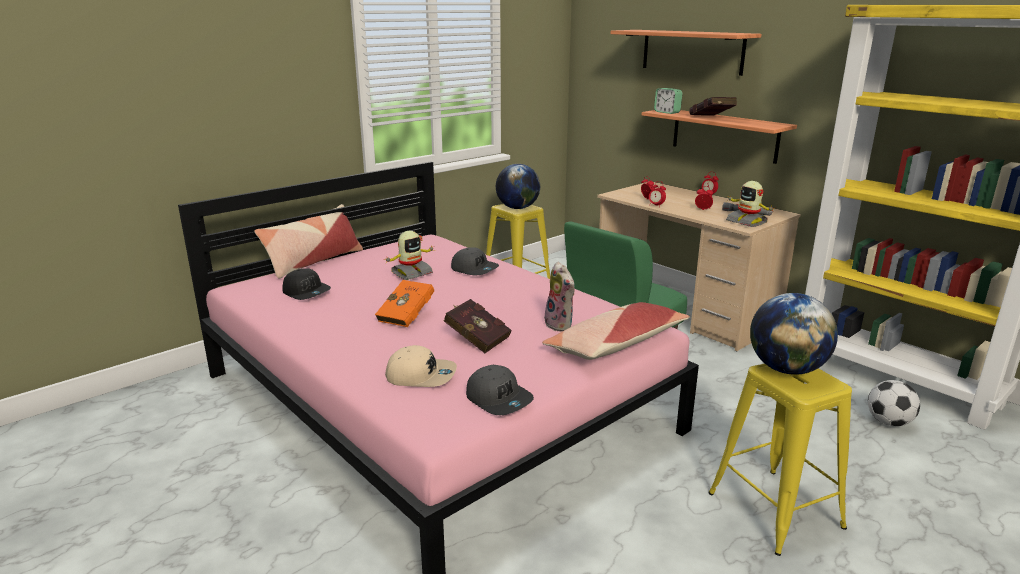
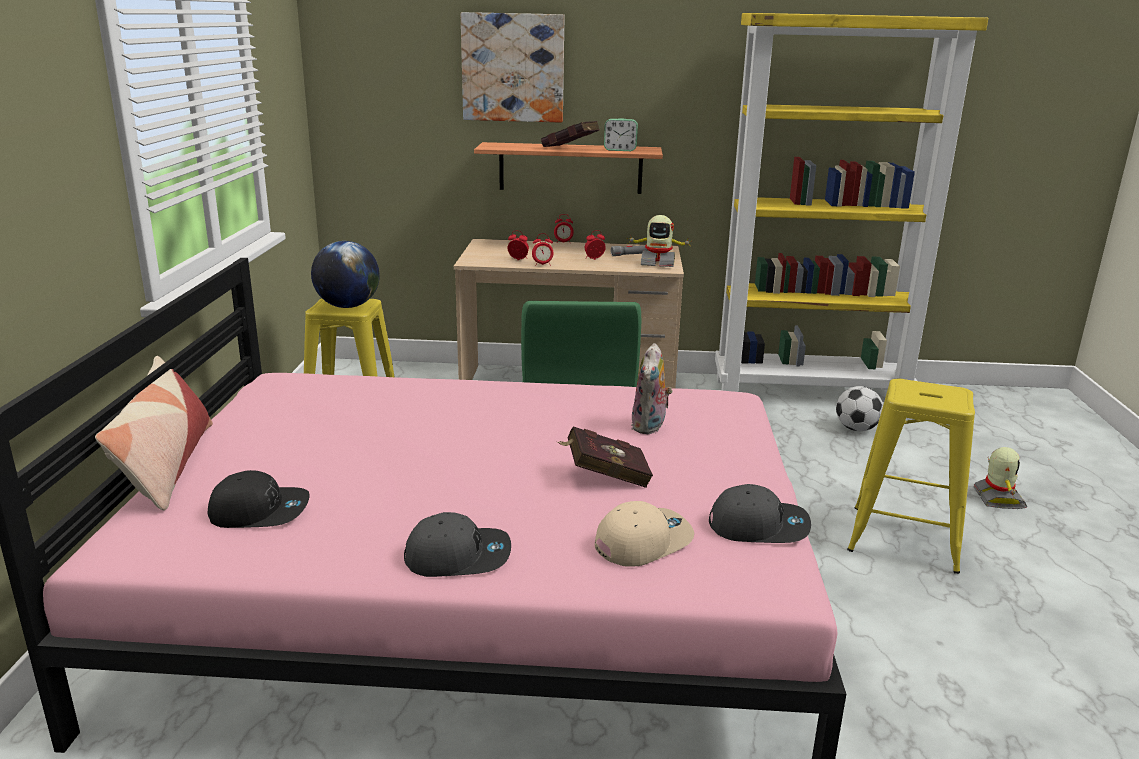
camera: 45 degrees left, 0 degrees up
(408, 316) = (477, 483): orange book -> none
(411, 273) = (365, 430): toy robot -> toy robot (997, 499)
(474, 269) = (433, 398): grey cap -> grey cap (458, 556)
(561, 325) = (650, 427): plush toy -> plush toy turned 90 degrees clockwise
(616, 345) = (734, 426): pillow -> none
(667, 112) = (503, 147): alarm clock -> alarm clock (620, 150)
(692, 51) = (513, 68): shelf -> picture
(786, 369) = (912, 391): globe -> none

